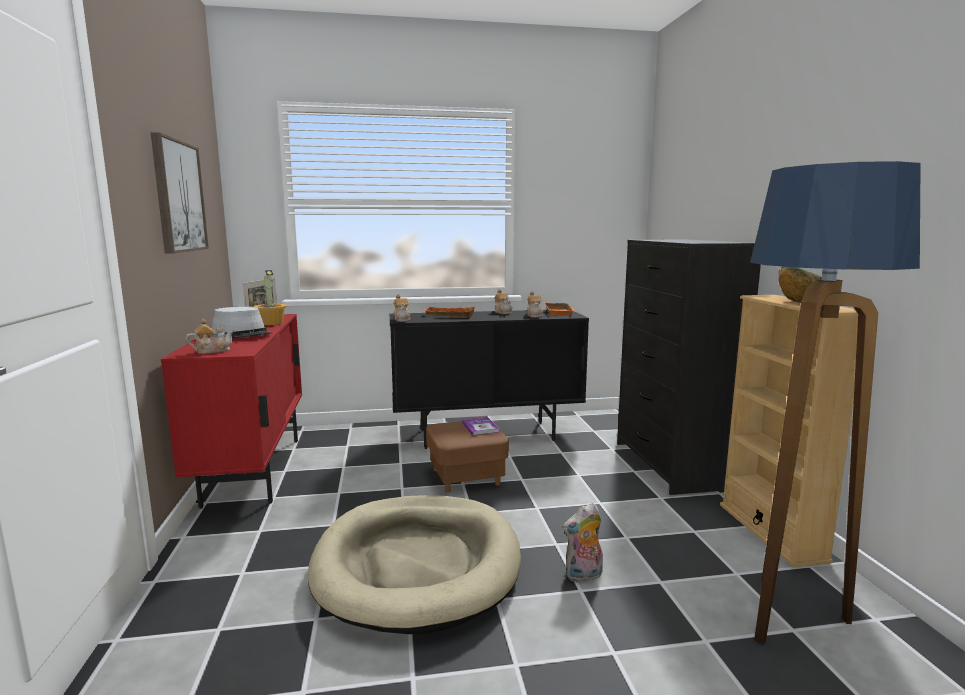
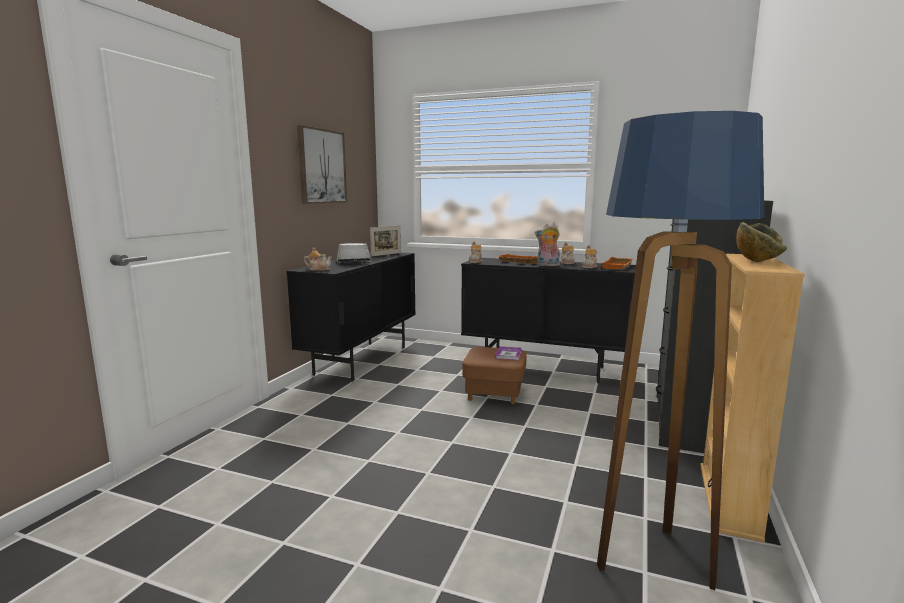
camera: 30 degrees right, 0 degrees up
(254, 470) = (362, 360): red cabinet -> black cabinet
(271, 323) = (385, 257): potted plant -> none
(418, 564) = (400, 438): beige dog bed -> none
(583, 576) = (507, 478): plush toy -> plush toy (547, 265)

